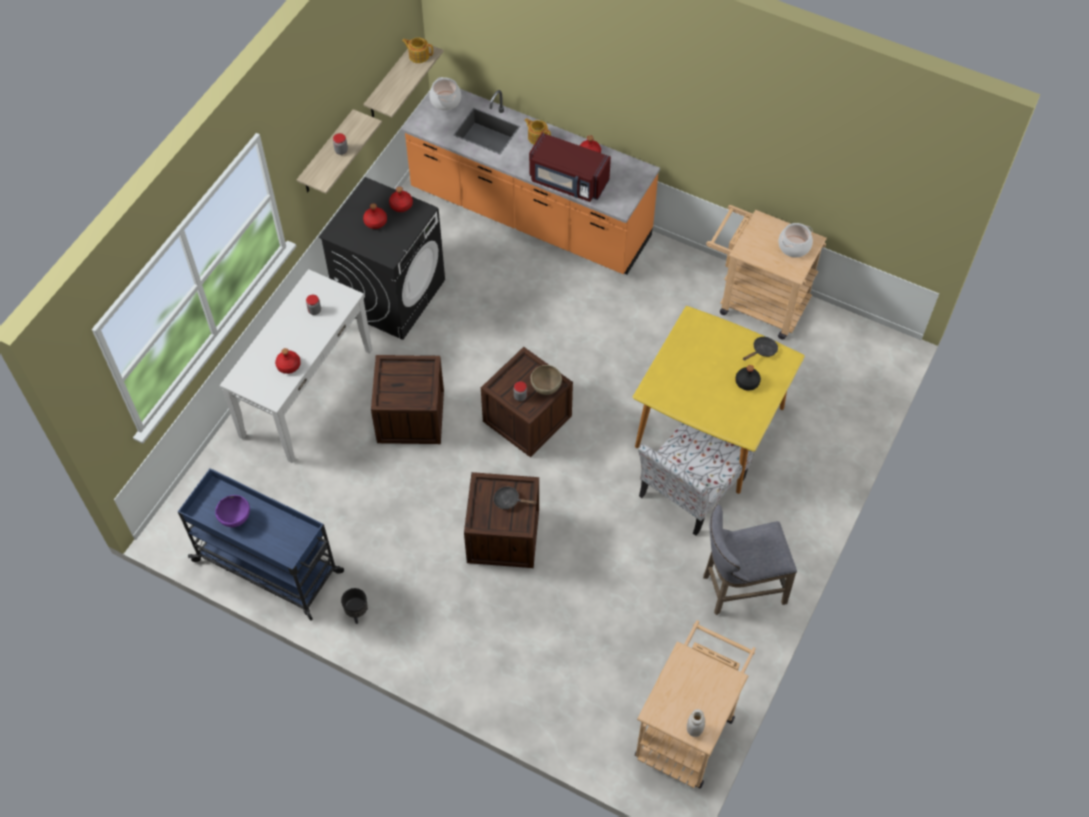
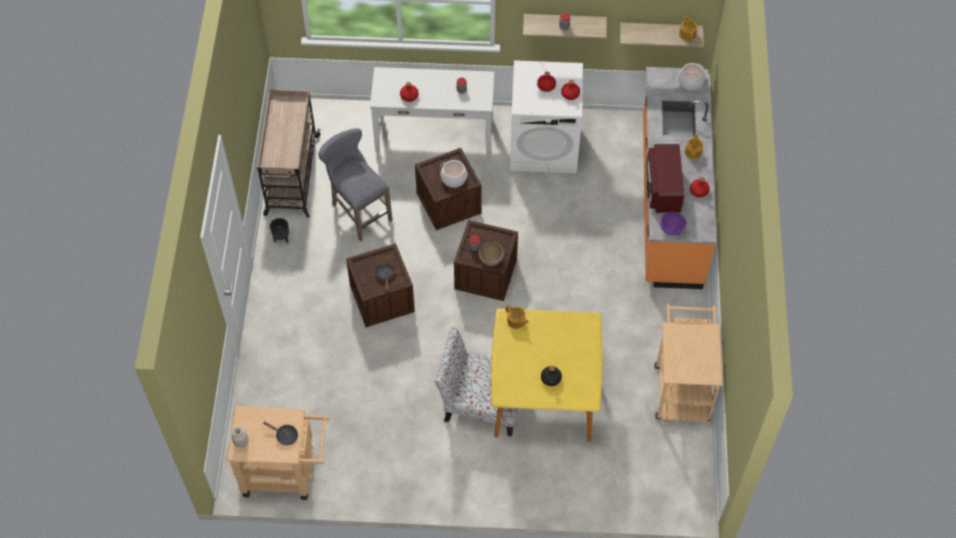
camera: 65 degrees right, 0 degrees up
(235, 519) = (283, 123): purple bowl -> purple bowl (671, 230)
(269, 567) = (292, 176): blue cart -> beige cart
(391, 294) = (544, 146): black washing machine -> white washing machine
(659, 385) = (516, 321): none -> teapot
(739, 588) = (413, 466): grey stool -> grey stool (358, 211)
(762, 350) = (586, 379): black frying pan -> black frying pan (284, 435)
(794, 246) = (698, 364): cooking pot -> cooking pot (454, 178)

